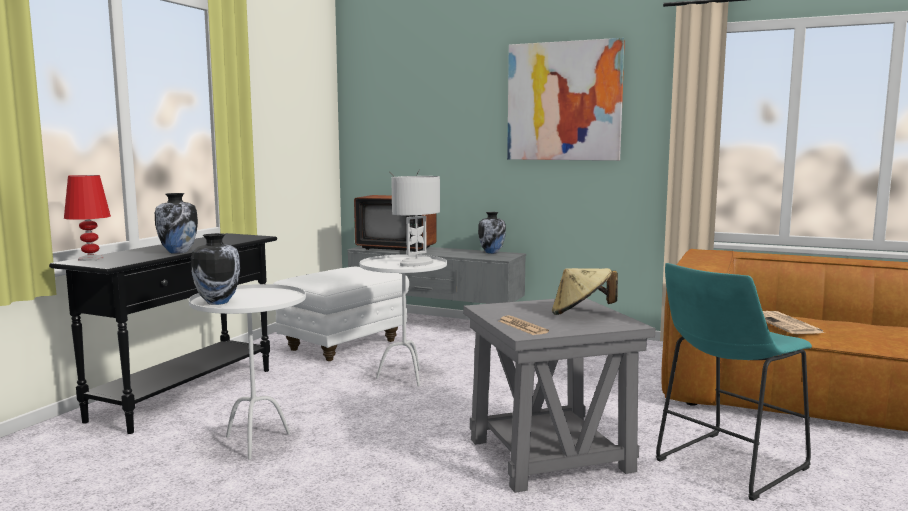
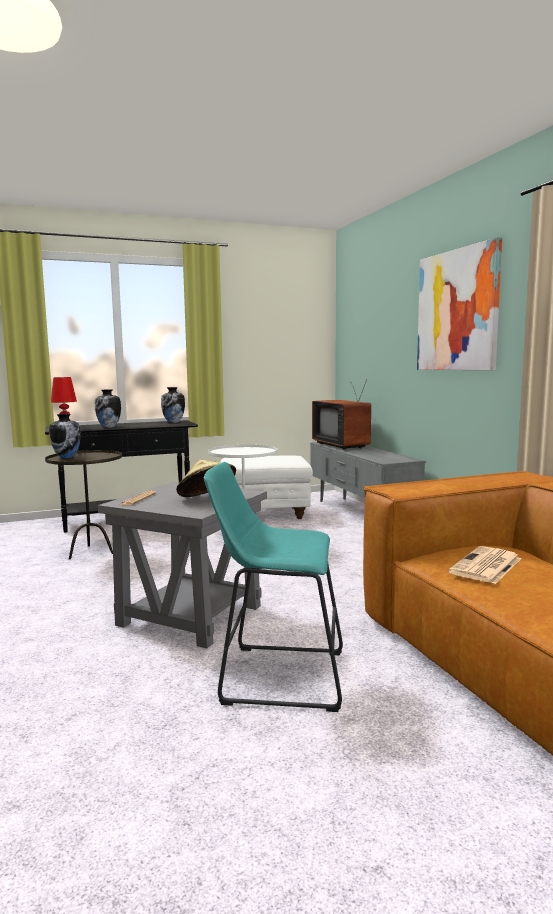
camera: 45 degrees right, 0 degrees up
(255, 443) = (90, 552): white side table -> brown side table
(416, 264) = (250, 452): white table lamp -> none
(492, 252) = (398, 456): vase -> vase (173, 422)

